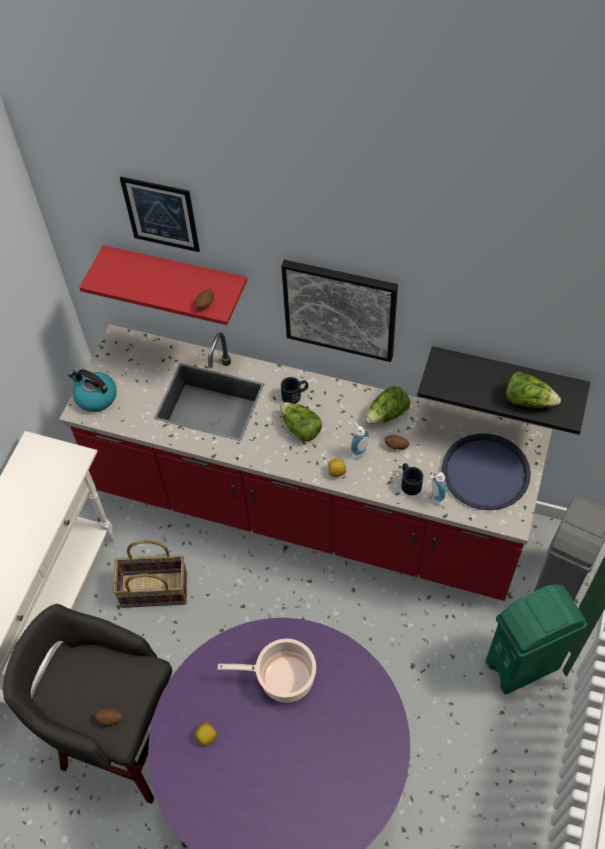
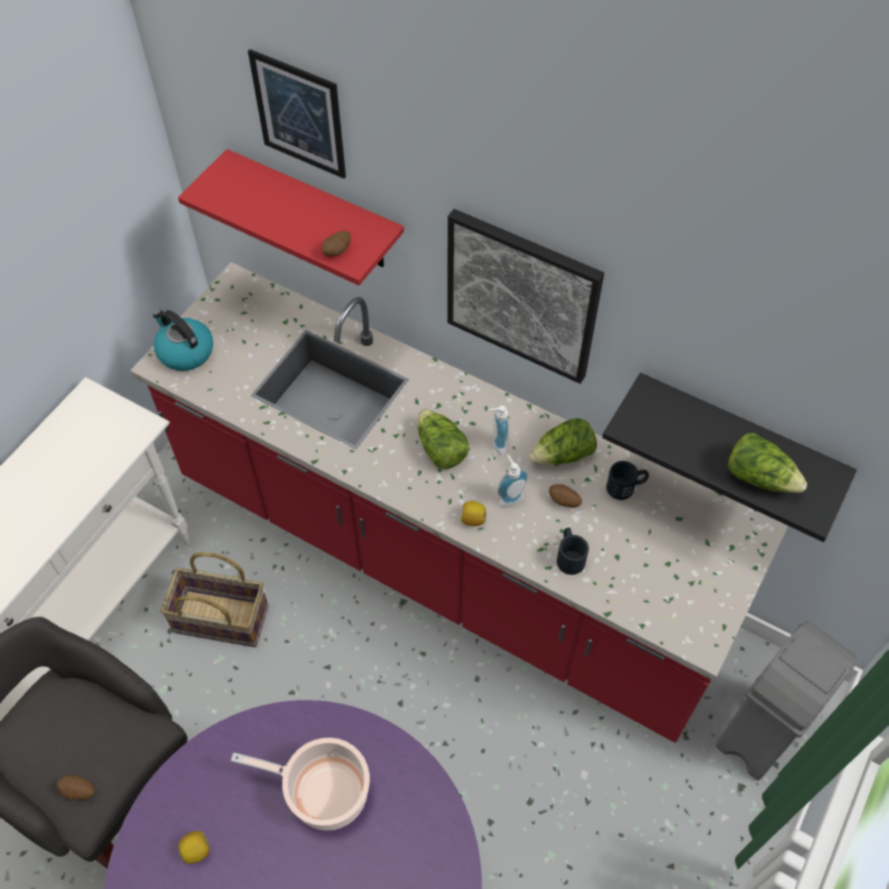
camera: 10 degrees right, 0 degrees up
(295, 395) = (445, 403): black mug -> black mug (626, 487)
(434, 499) = (598, 587): soap dispenser -> soap dispenser (496, 445)
(485, 472) = (680, 565): blue tray -> none
(523, 665) = (681, 837): green trash can -> none

